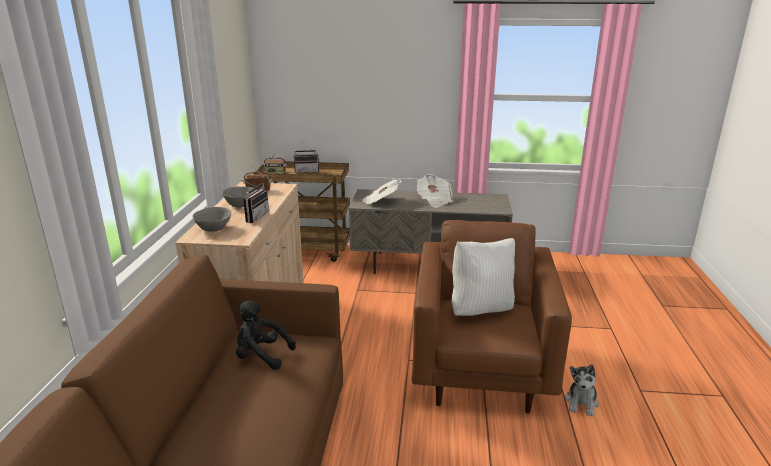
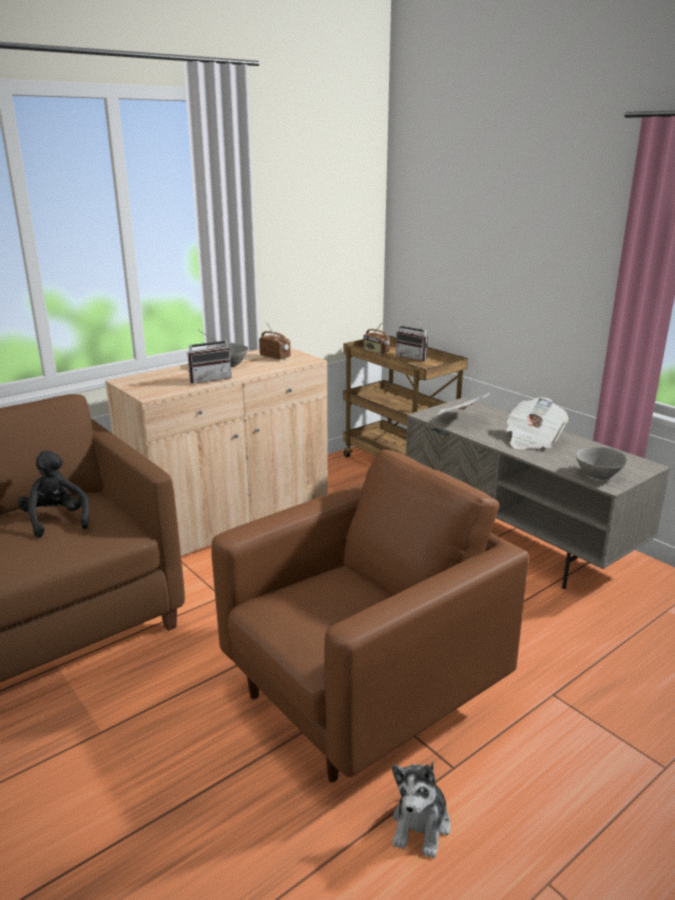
camera: 45 degrees right, 0 degrees up
(213, 228) = (155, 378): grey bowl -> grey bowl (597, 475)
(481, 309) = (349, 595): white pillow -> none
(581, 403) = (421, 825): plush toy -> plush toy turned 45 degrees counterclockwise

